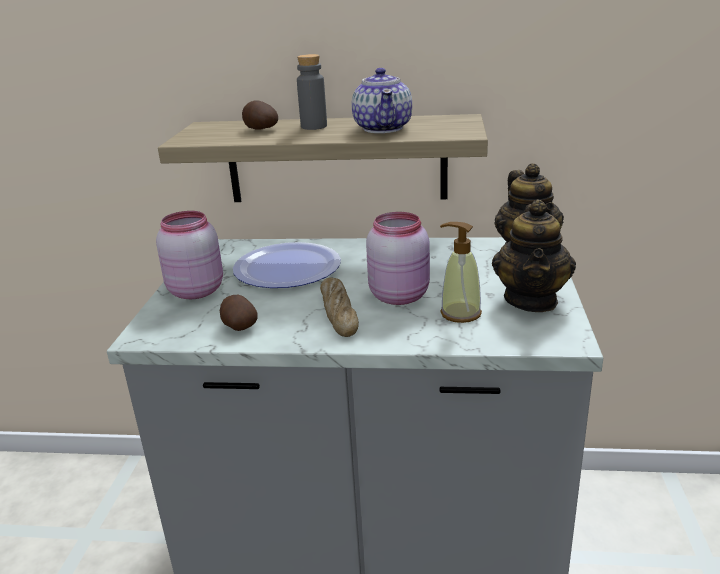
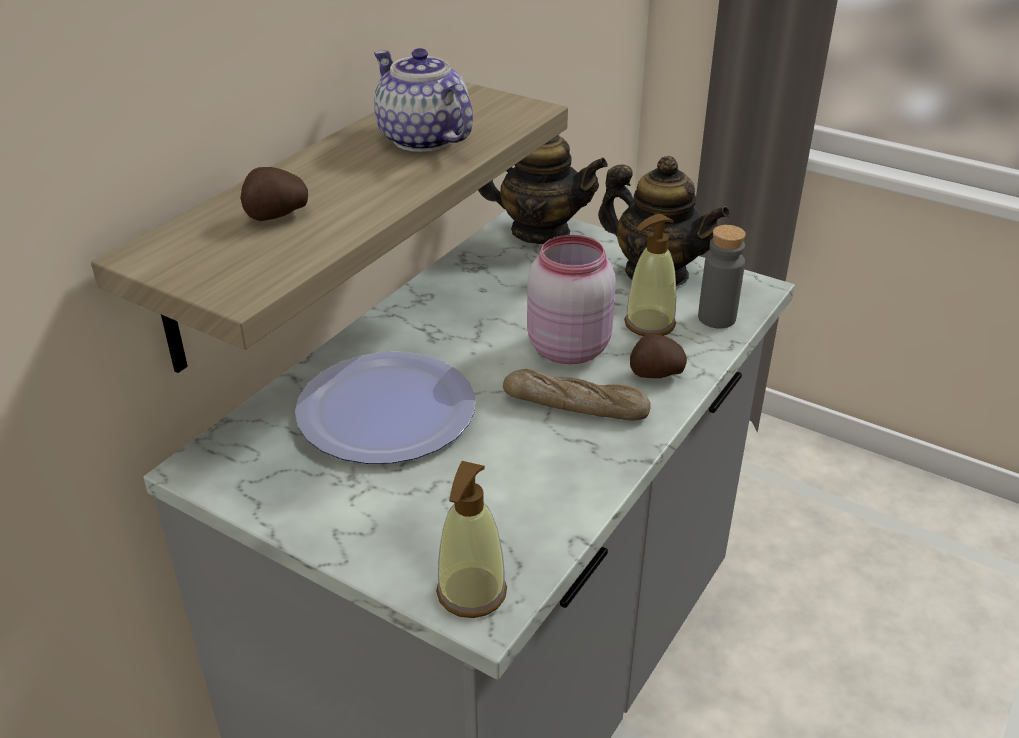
camera: 65 degrees left, 10 degrees up
(153, 329) = (471, 593): none -> soap dispenser
(195, 290) = (369, 520): pink jar -> none
(238, 326) = (538, 501): potato -> potato (655, 374)
(314, 126) = (331, 176): grey bottle -> grey bottle (716, 318)
(383, 128) = (423, 139): teapot -> teapot turned 150 degrees counterclockwise

